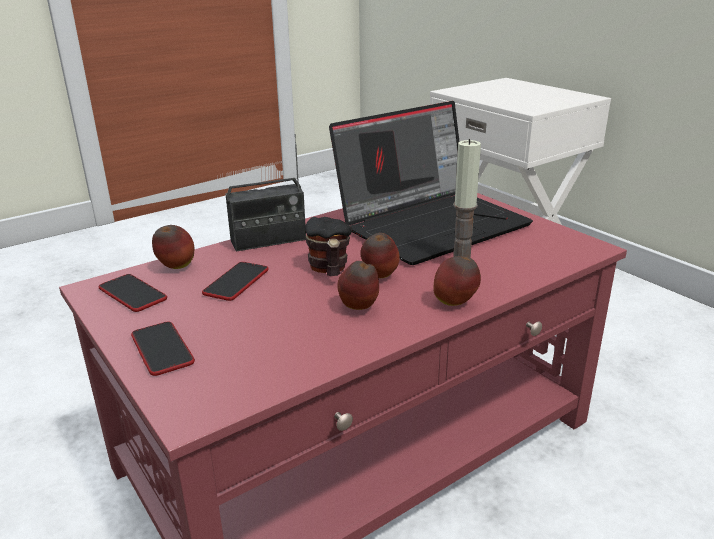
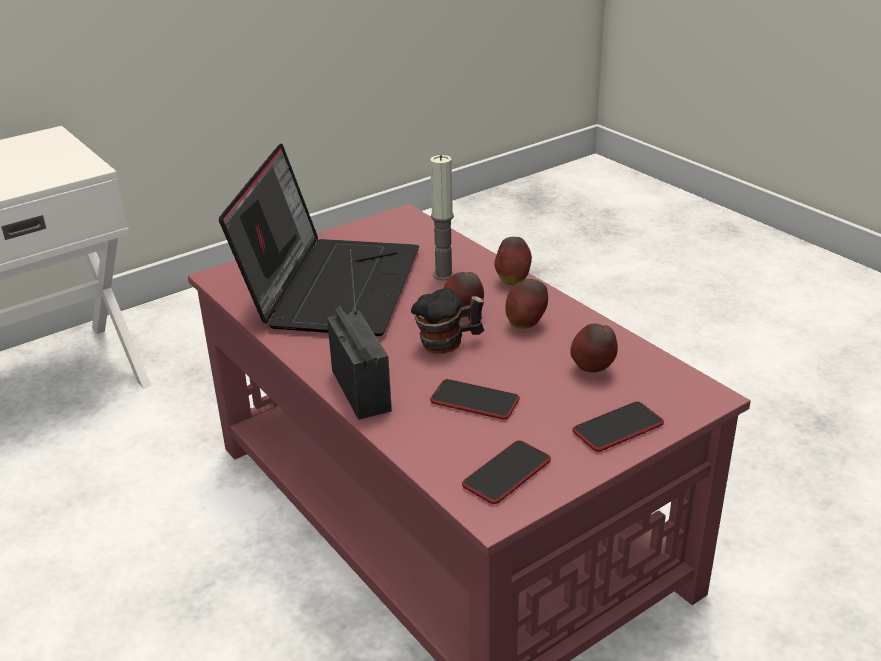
camera: 90 degrees left, 5 degrees up
(176, 268) = (436, 451): apple -> apple (593, 370)
(432, 223) = (331, 286): laptop -> laptop turned 45 degrees clockwise

